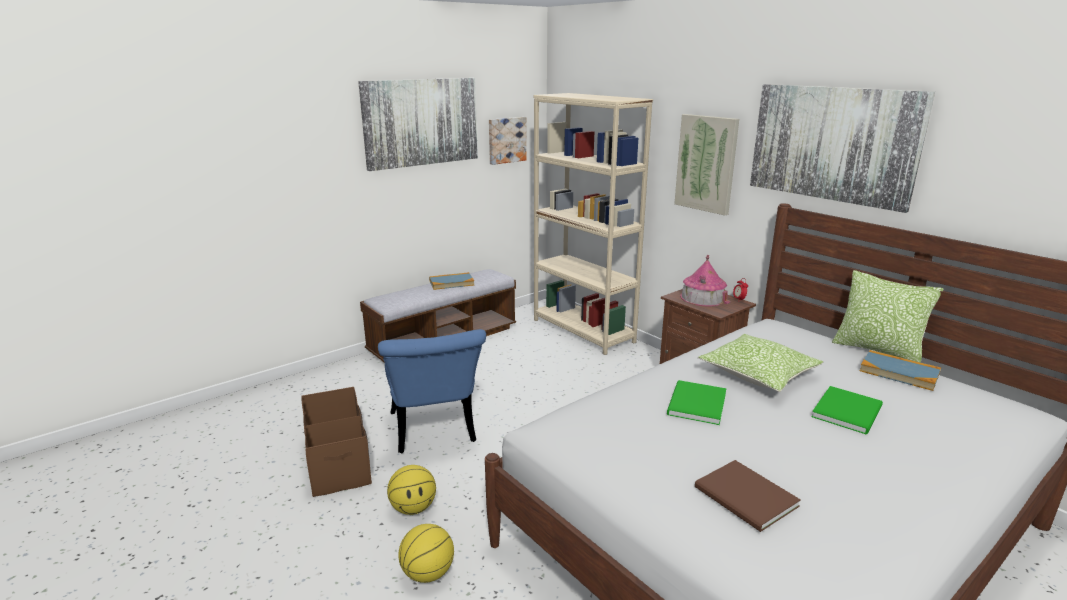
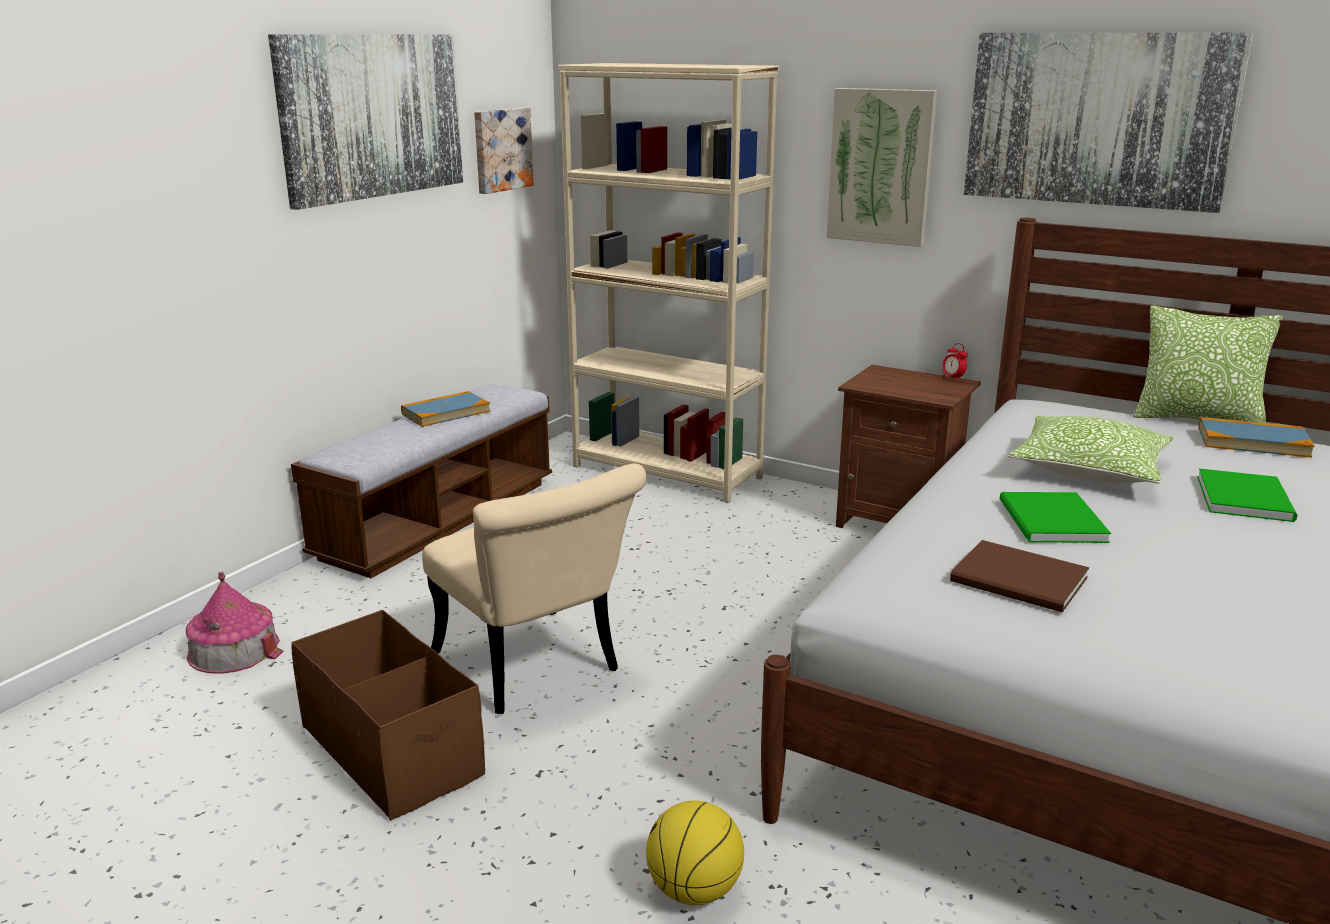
camera: 20 degrees left, 0 degrees up
(413, 508) = (592, 796): basketball -> none
(434, 433) = (536, 670): blue chair -> beige chair
(703, 298) = (901, 381): toy house -> toy house (234, 649)
(746, 499) = (1239, 629): brown book -> brown book (1021, 581)

